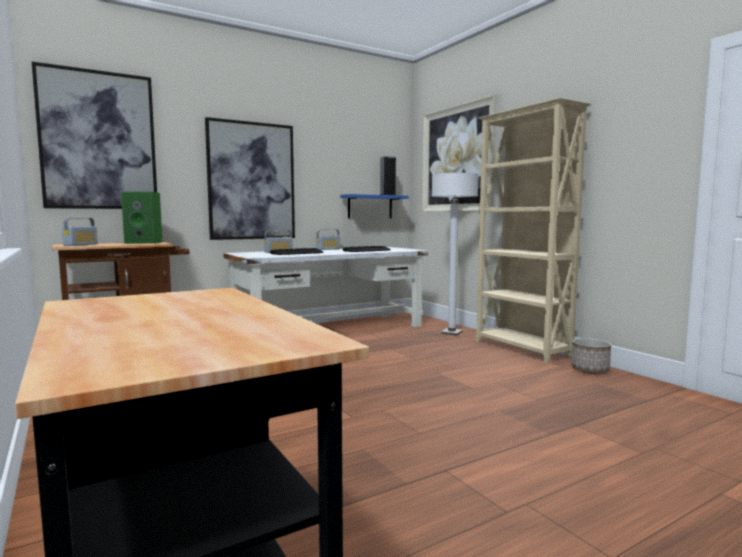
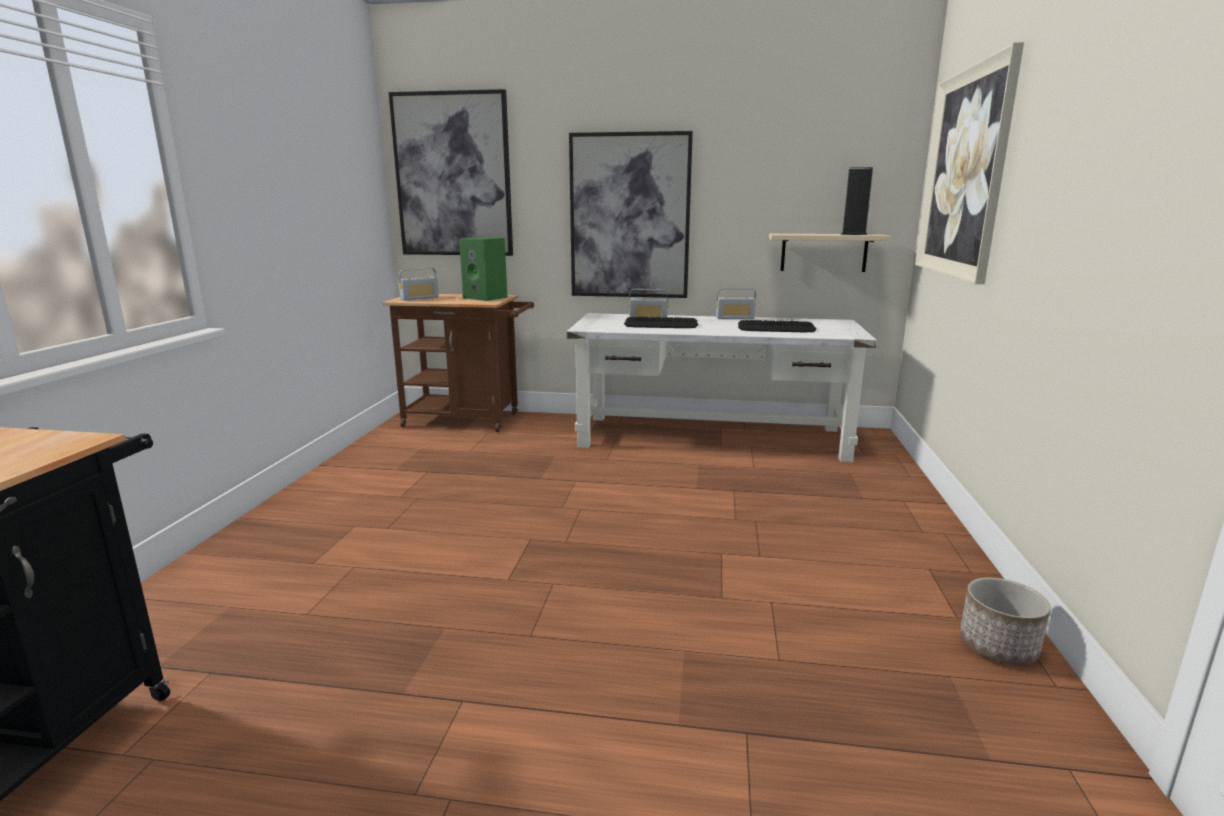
camera: 40 degrees right, 10 degrees up
(370, 206) = (824, 252): blue shelf -> beige shelf
(451, 333) = (880, 487): white floor lamp -> none
(522, 349) = (944, 557): beige bookcase -> none

